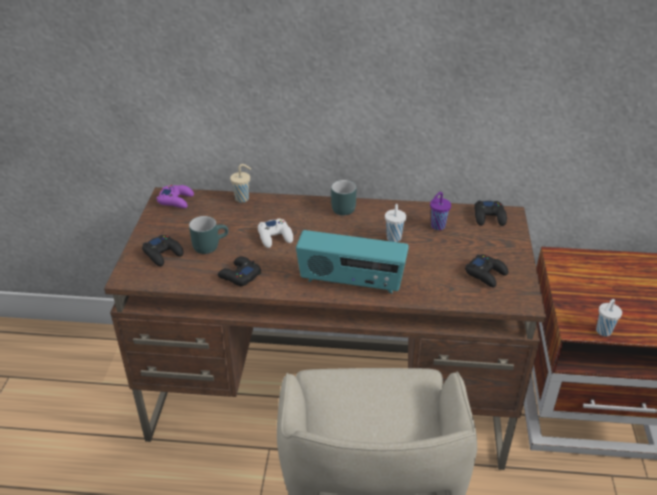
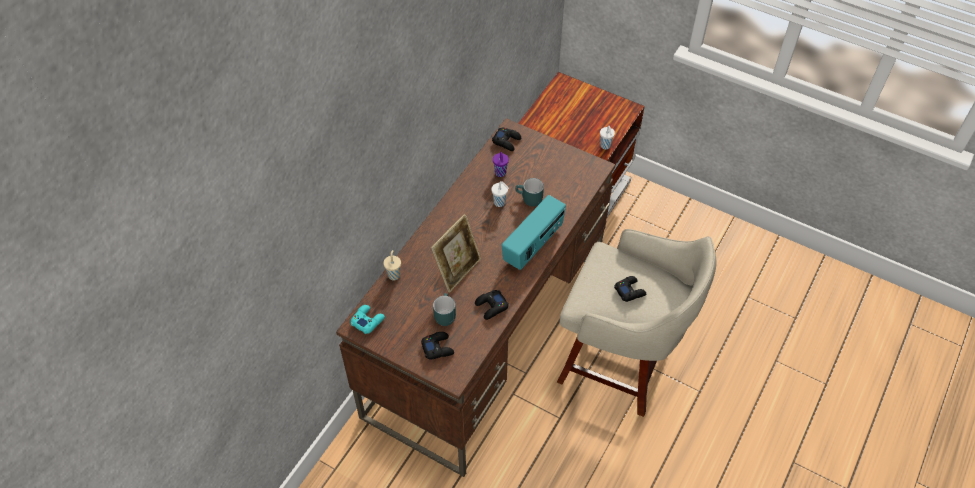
camera: 65 degrees left, 15 degrees up
(176, 200) = (367, 321): purple game controller -> turquoise game controller
(275, 237) = (457, 270): white game controller -> picture frame
(341, 207) = (444, 217): turquoise mug -> turquoise mug (529, 200)
(486, 274) = (564, 172): black game controller -> black game controller (630, 291)

